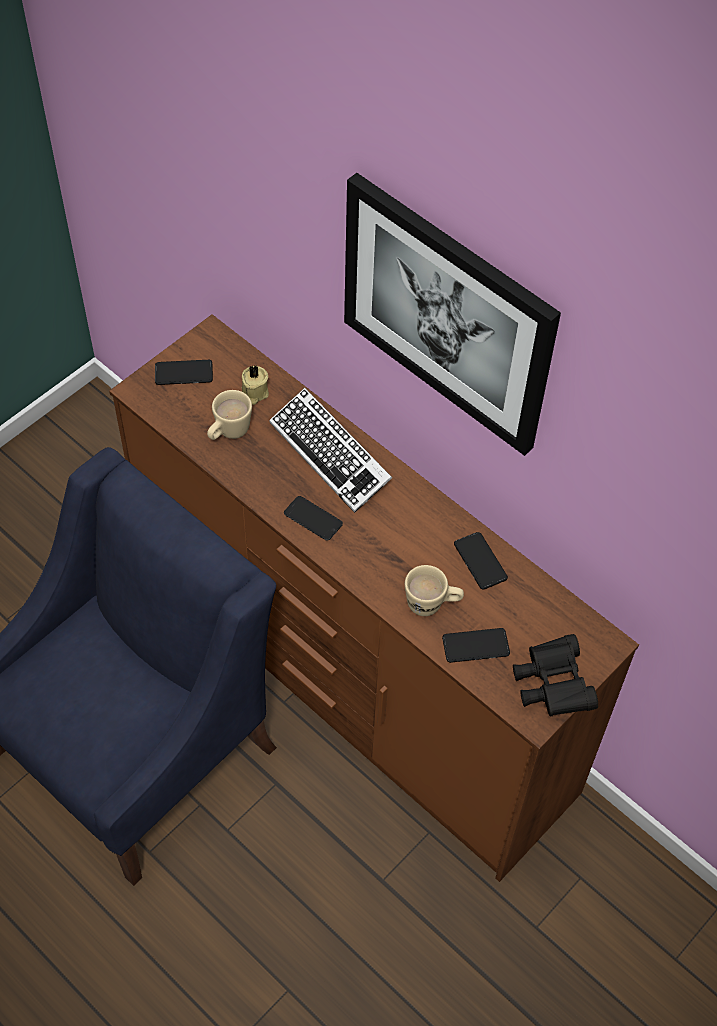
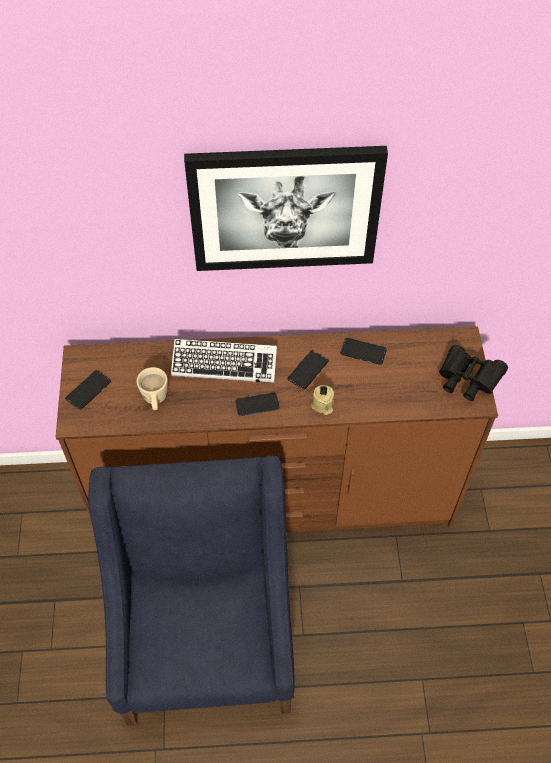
camera: 45 degrees left, 0 degrees up
(254, 393) = (142, 367): beige candle -> beige candle (322, 405)
(432, 604) = (368, 393): beige mug -> none
(475, 646) = (412, 394): phone -> phone (308, 370)

